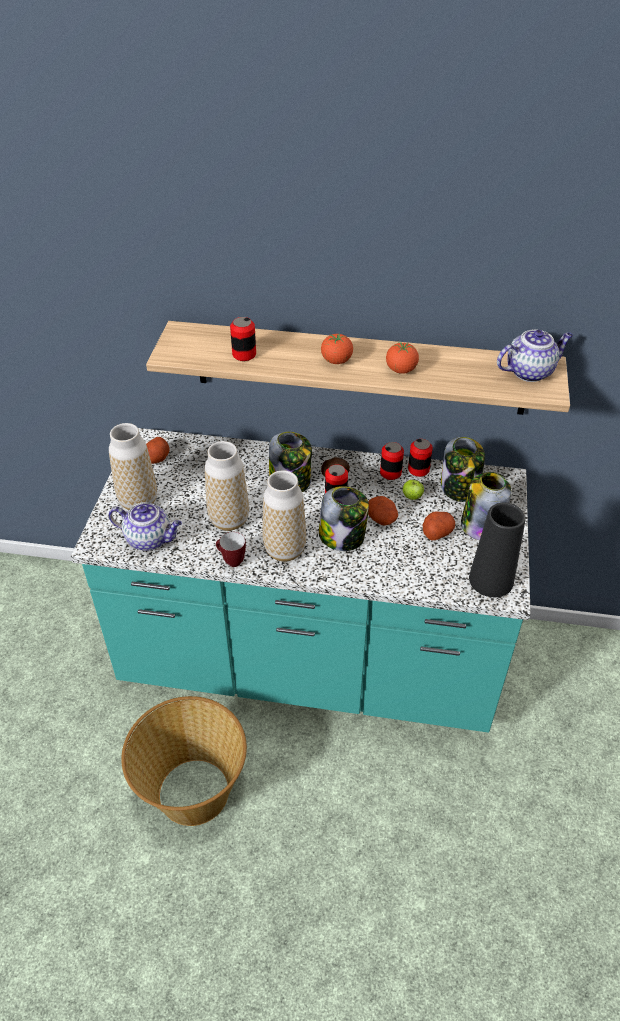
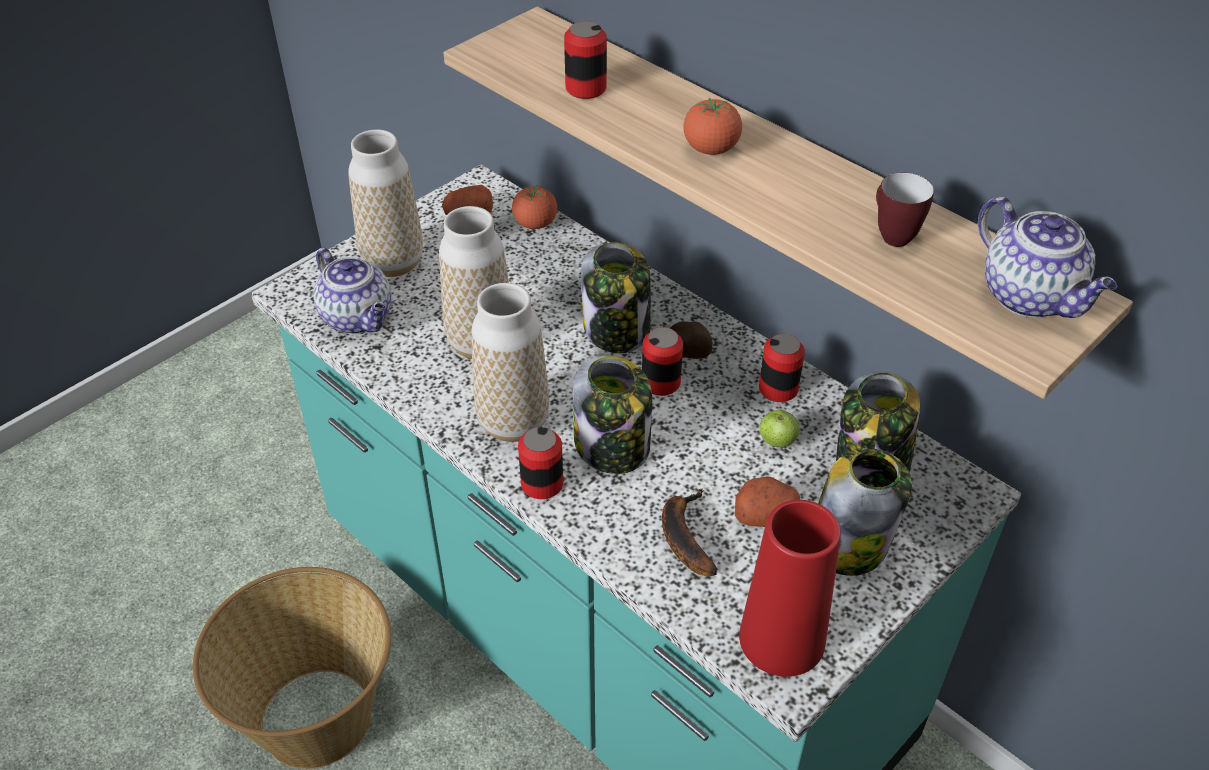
camera: 35 degrees right, 0 degrees up
(230, 561) = (428, 400): mug -> mug (890, 235)
(382, 518) = (698, 450): potato -> none
(401, 370) = (799, 203): tomato -> tomato (535, 224)
(411, 559) = (683, 536): none -> banana
(418, 469) = (828, 405): can -> can (542, 484)
(491, 580) = (782, 639): black vase -> red vase
(530, 371) = (1031, 297): teapot -> teapot turned 45 degrees clockwise

